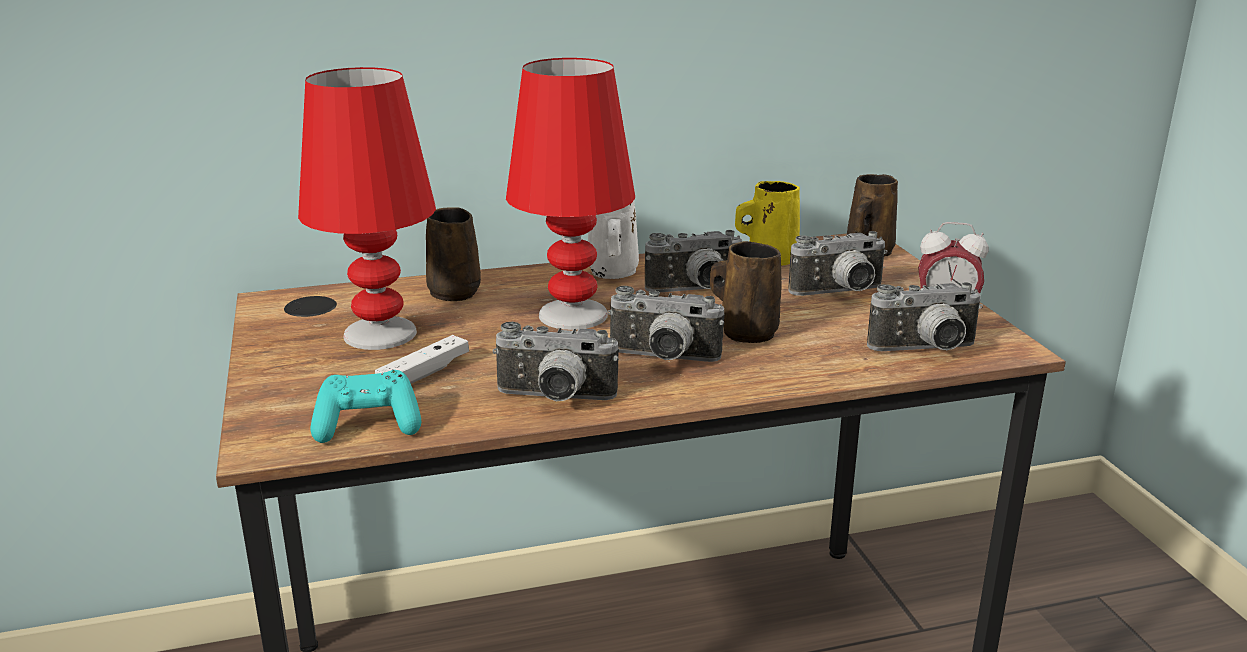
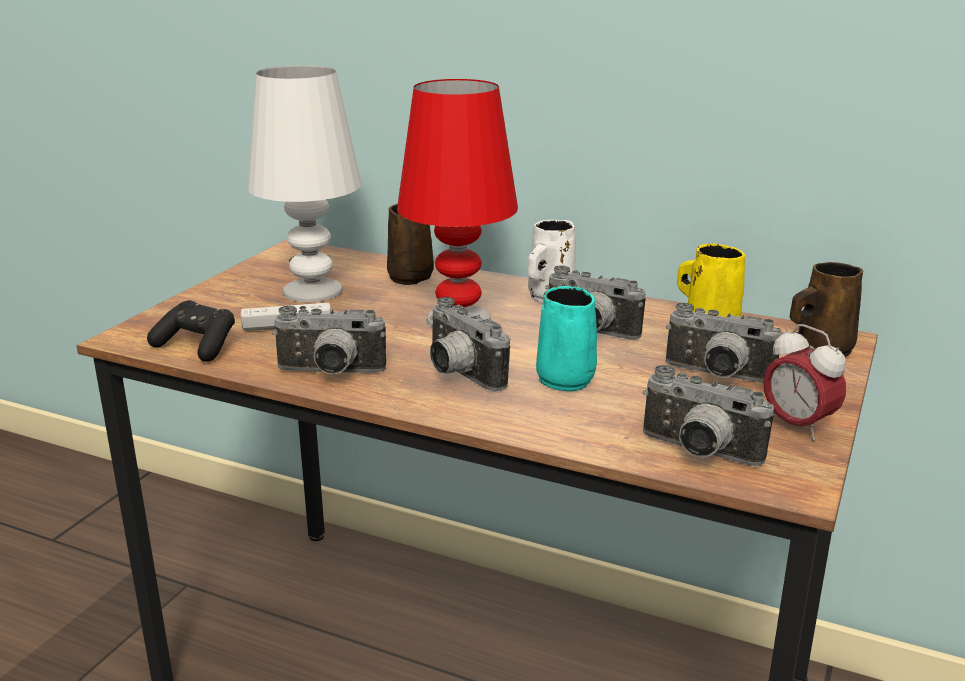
camera: 40 degrees right, 0 degrees up
(368, 425) = (197, 346): turquoise game controller -> black game controller
(379, 334) = (312, 290): red table lamp -> white table lamp
(555, 399) = (330, 373): camera -> camera turned 45 degrees counterclockwise
(745, 332) = (564, 378): brown mug -> turquoise mug

